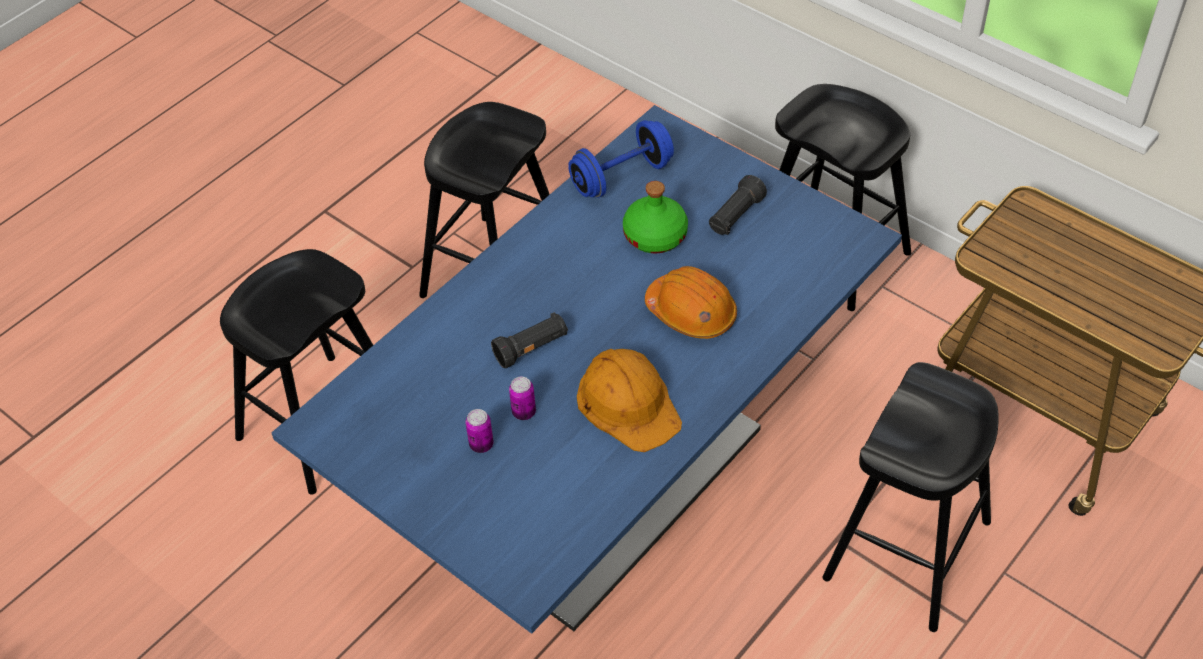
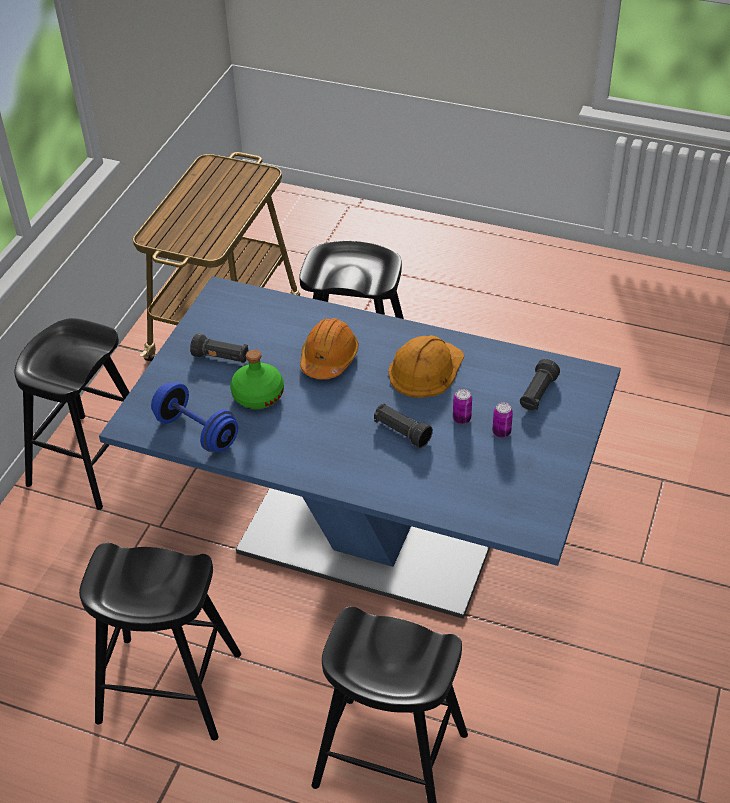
camera: 110 degrees left, 5 degrees down
(527, 506) = (537, 394): none -> black flashlight

